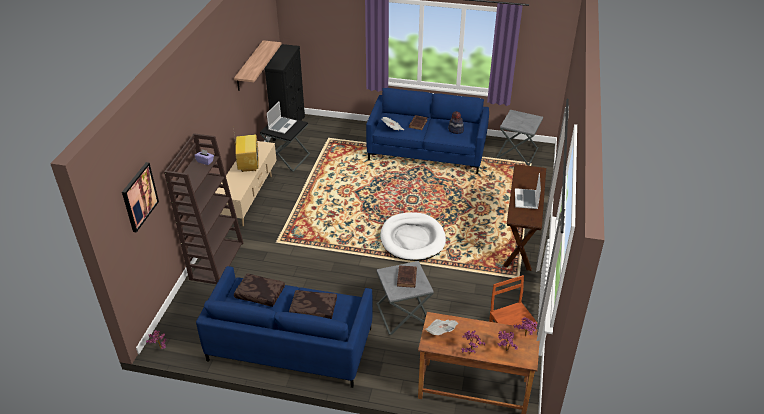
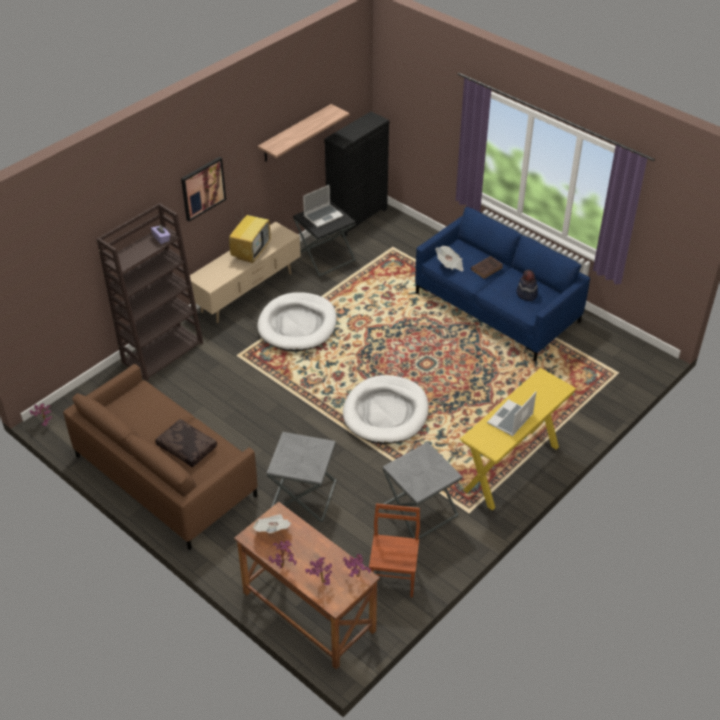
camera: 30 degrees right, 5 degrees up
(139, 196) = (53, 258): picture -> picture (202, 188)
(259, 294) = (148, 408): brown pillow -> none
(290, 344) = (165, 475): blue sofa -> brown sofa
(304, 207) = (297, 325): none -> white dog bed
(406, 278) = (305, 456): brown book -> none
(517, 153) = (612, 352): grey side table -> grey side table (420, 511)
(520, 241) = (511, 468): brown console table -> yellow console table

